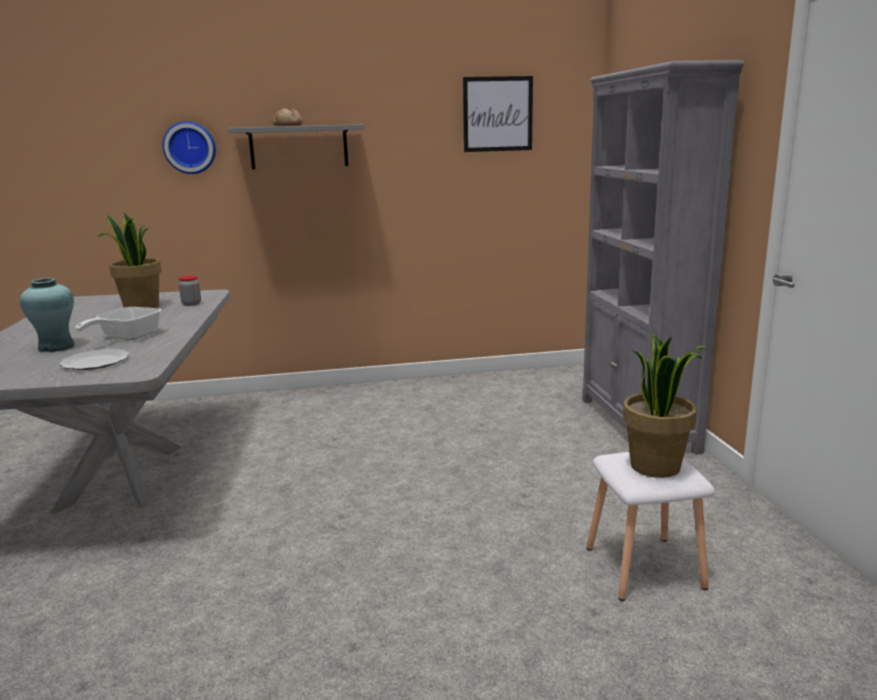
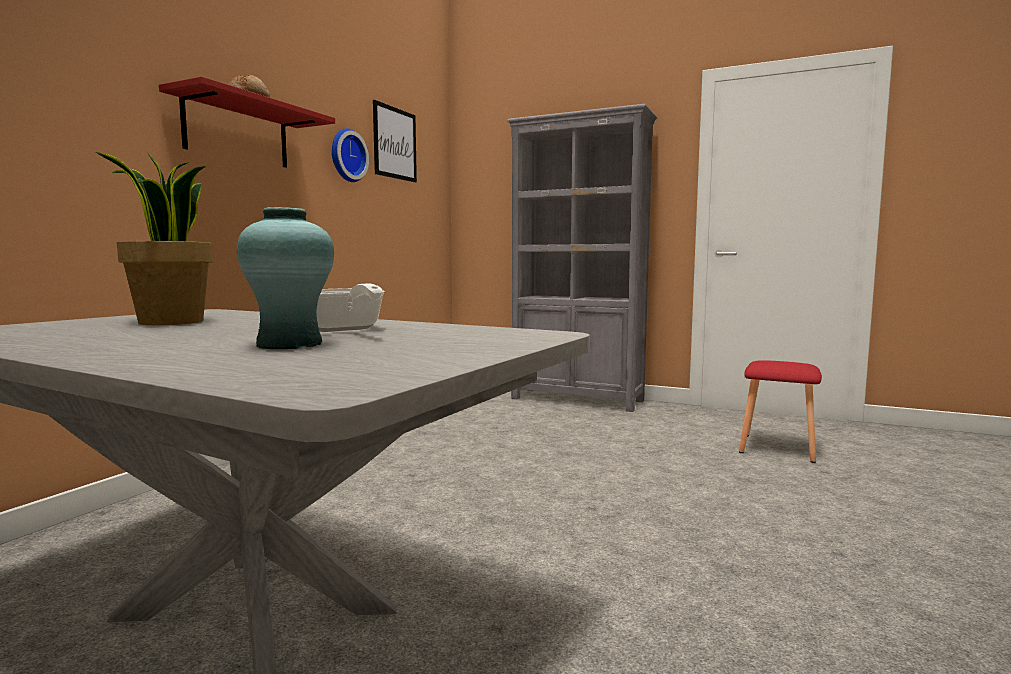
camera: 55 degrees left, 10 degrees down
(94, 362) = (447, 339): plate -> none
(190, 147) = (95, 95): wall clock -> wall clock (346, 156)
(191, 304) = (241, 315): jar -> none
(299, 147) = (237, 132): grey shelf -> red shelf
(646, 568) = (779, 448): white stool -> red stool
(656, 466) = (788, 363): potted plant -> none

